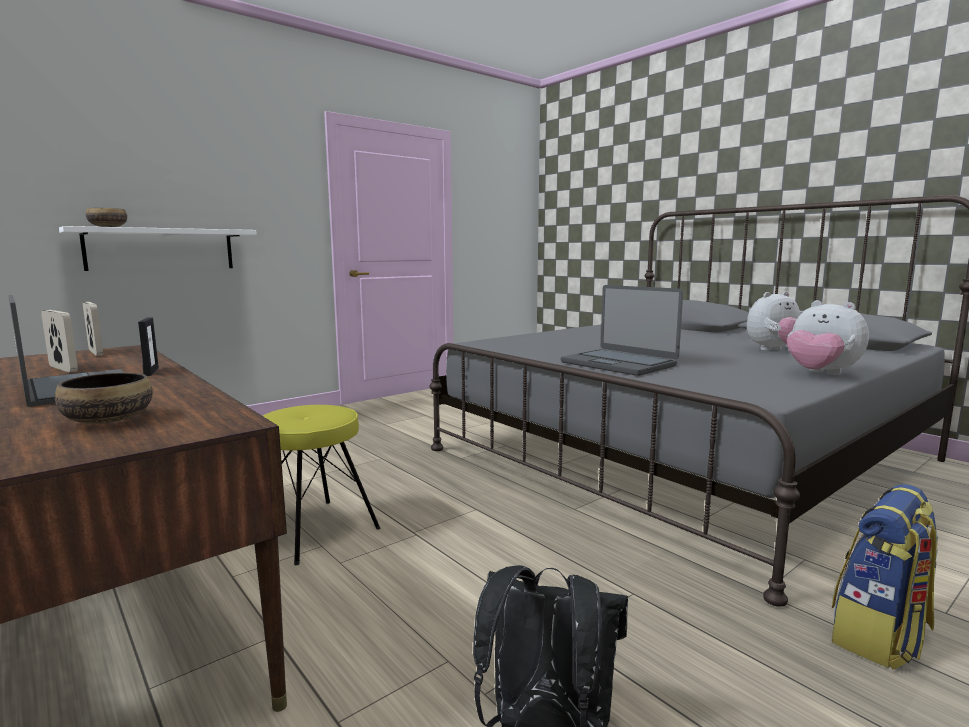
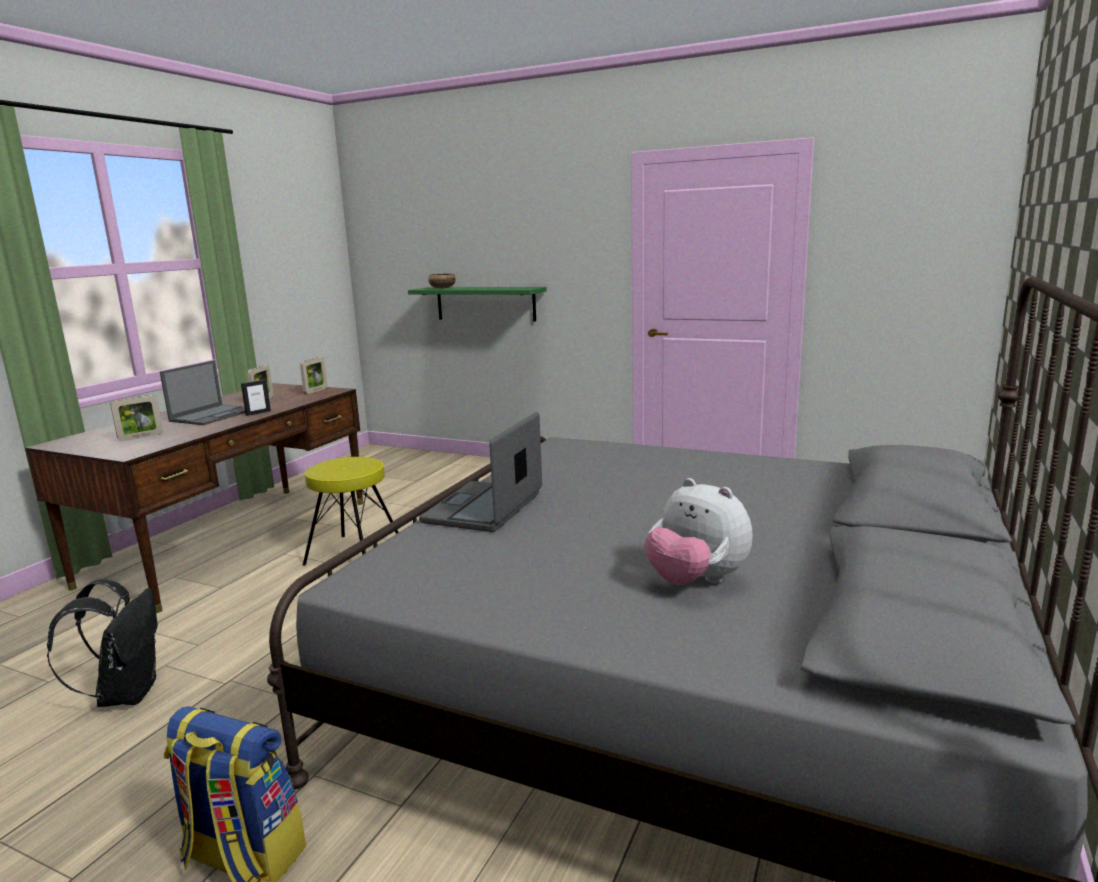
camera: 65 degrees right, 5 degrees up
(108, 419) = (141, 437): bowl -> picture frame
(161, 249) = (485, 303): white shelf -> green shelf
(820, 374) = (510, 612): plush toy -> none

